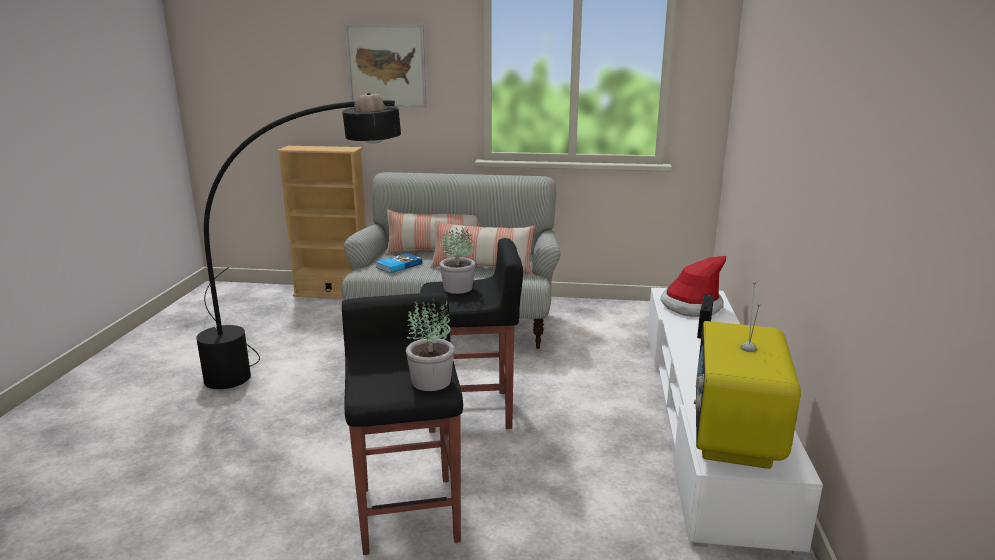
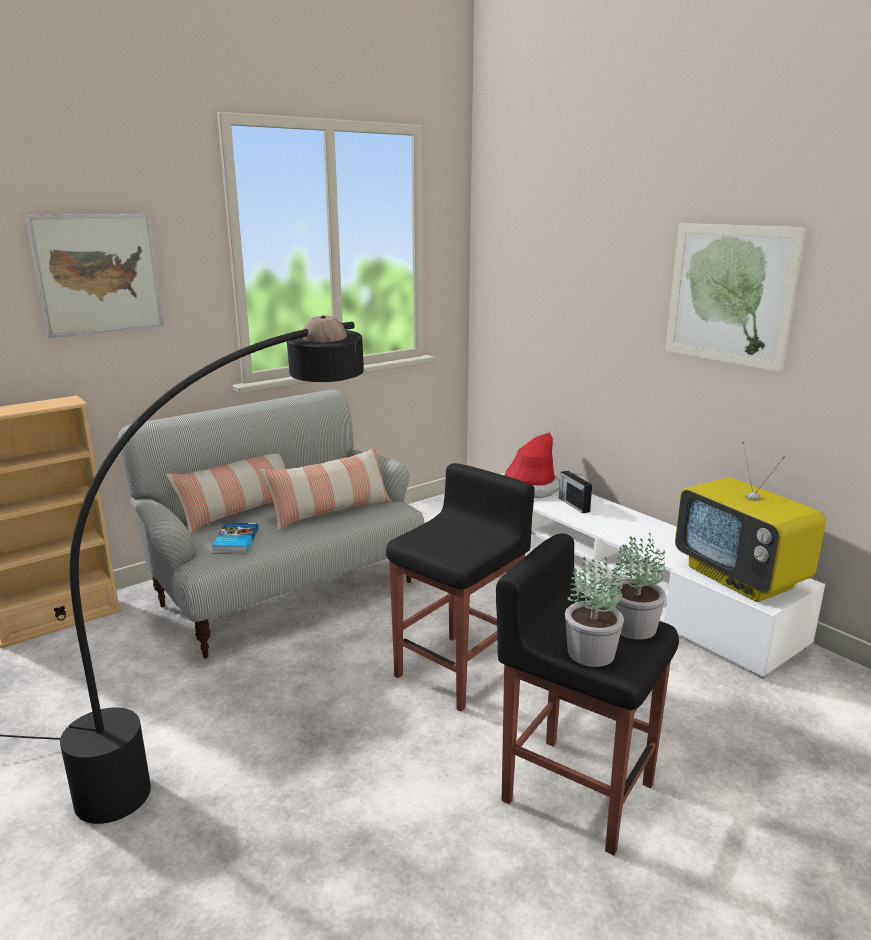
camera: 45 degrees left, 0 degrees up
(458, 288) = (438, 534): potted plant -> potted plant (591, 652)
(824, 117) = (729, 294): none -> picture

